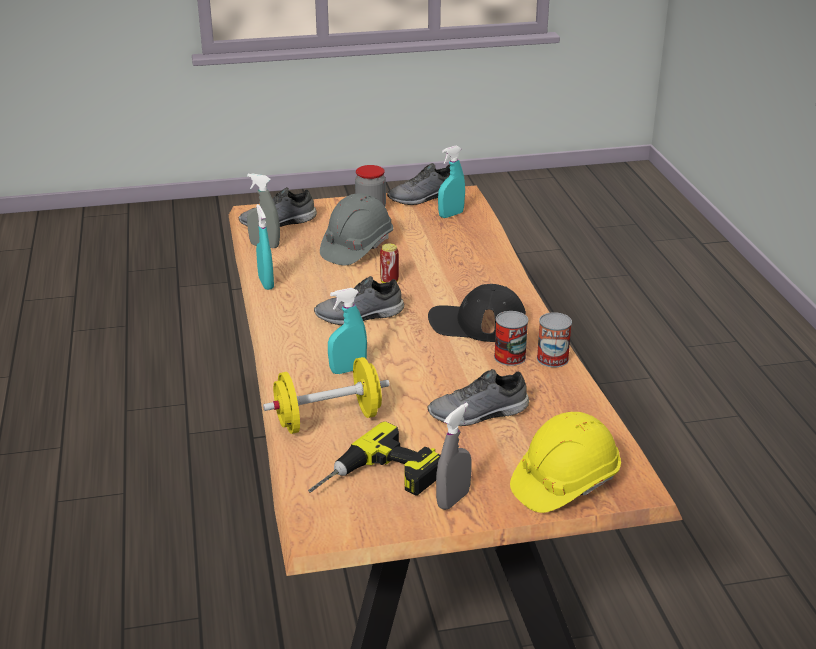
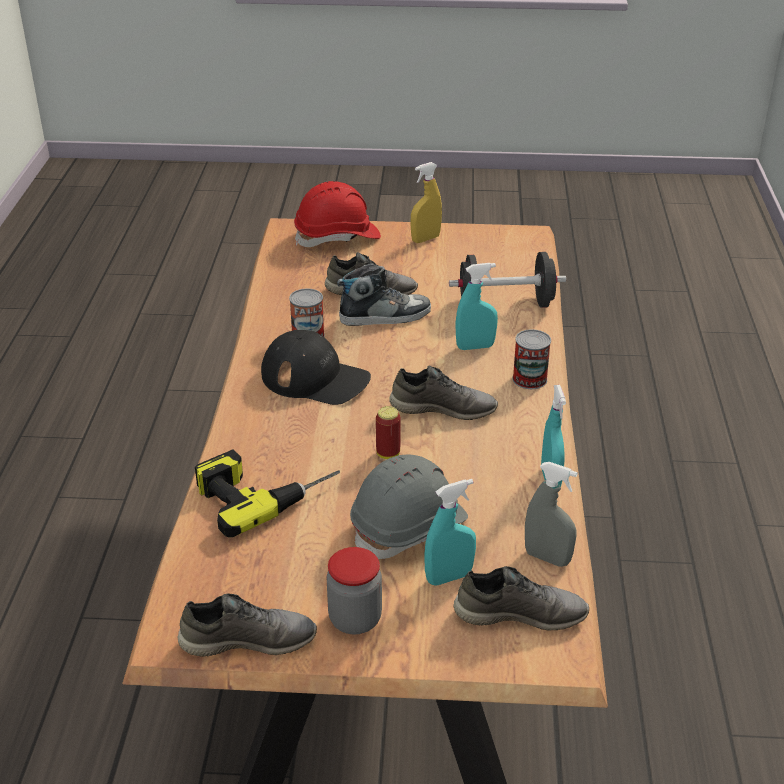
camera: 165 degrees left, 5 degrees up
(328, 420) = (505, 304): yellow dumbbell -> black dumbbell
(377, 481) = (477, 256): power drill -> power drill (264, 490)
(449, 387) = (385, 316): none -> shoe
(451, 215) = (230, 580): turquoise spray bottle -> turquoise spray bottle (449, 577)
(453, 499) = (425, 239): grey spray bottle -> yellow spray bottle
(552, 358) = (268, 328): can -> can (529, 379)
(564, 483) = (337, 237): yellow hard hat -> red hard hat

